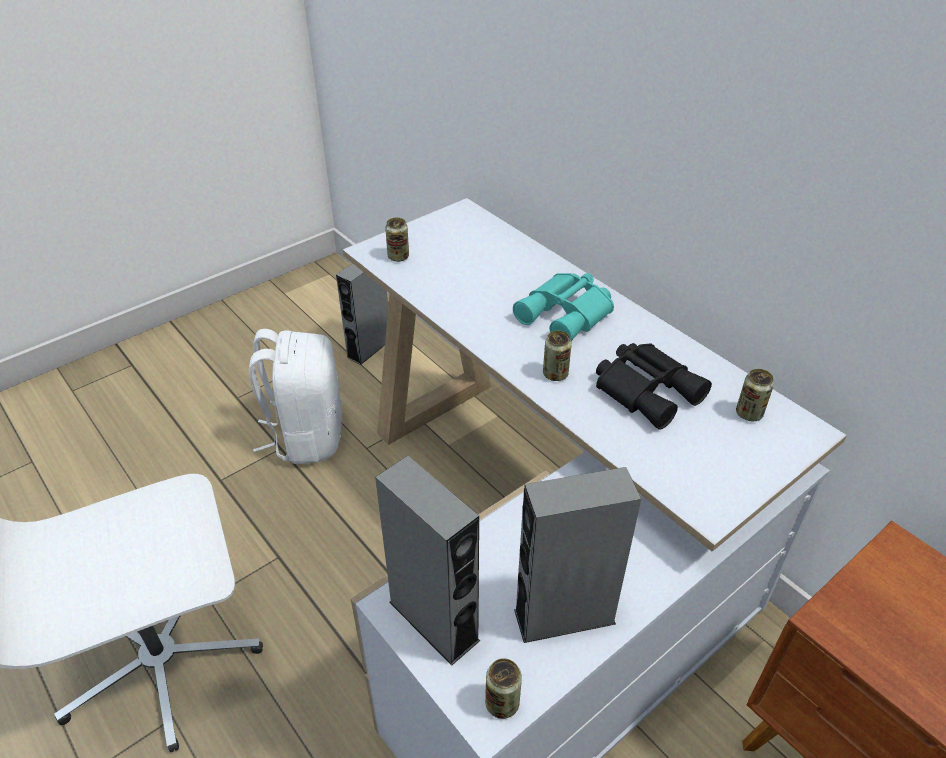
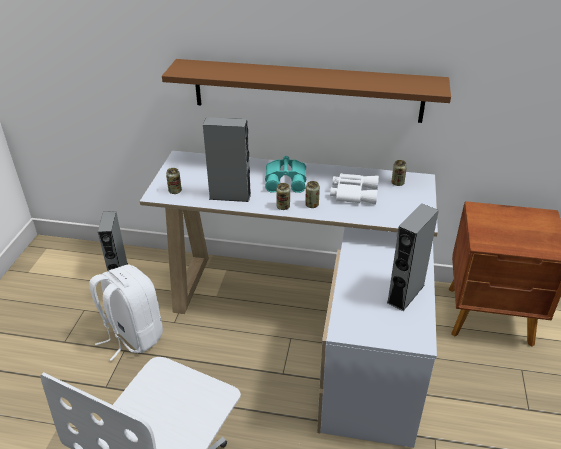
camera: 40 degrees left, 5 degrees down
(433, 621) = (363, 326): grey speaker -> grey speaker (230, 196)
(502, 703) = (420, 334): can -> can (283, 207)
(647, 389) = (353, 192): black binoculars -> white binoculars
(660, 169) = (307, 90): none -> brown shelf

